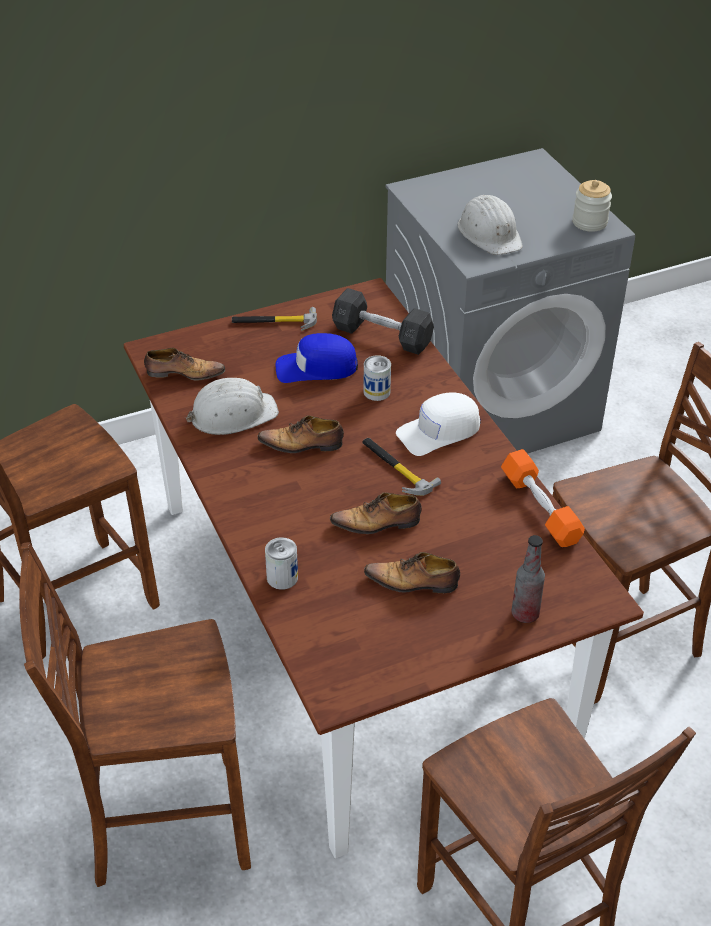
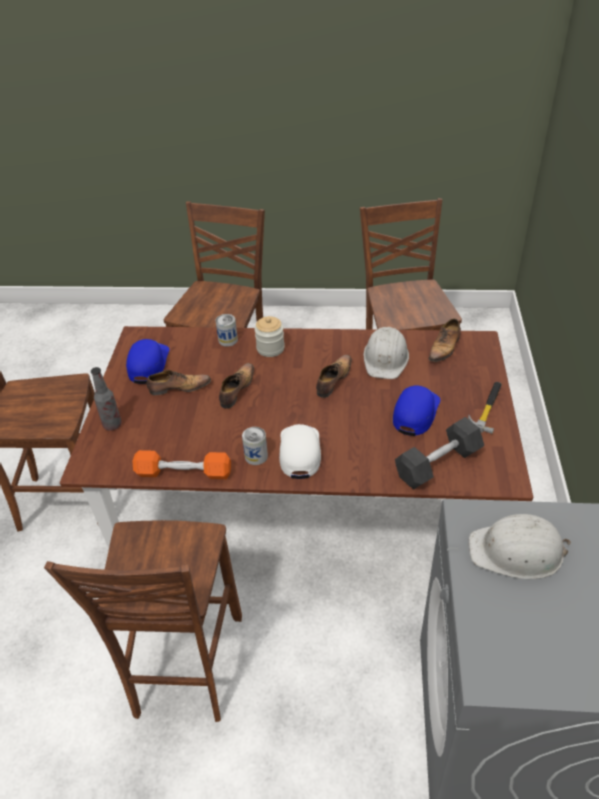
camera: 120 degrees right, 0 degrees up
(376, 392) = (366, 435): can -> can (256, 456)
(388, 642) = (148, 364): none -> blue cap
(395, 468) = (279, 415): hammer -> none
(413, 582) = (178, 388): shoe -> shoe turned 45 degrees clockwise
(589, 222) = (507, 665): jar -> jar (270, 348)

